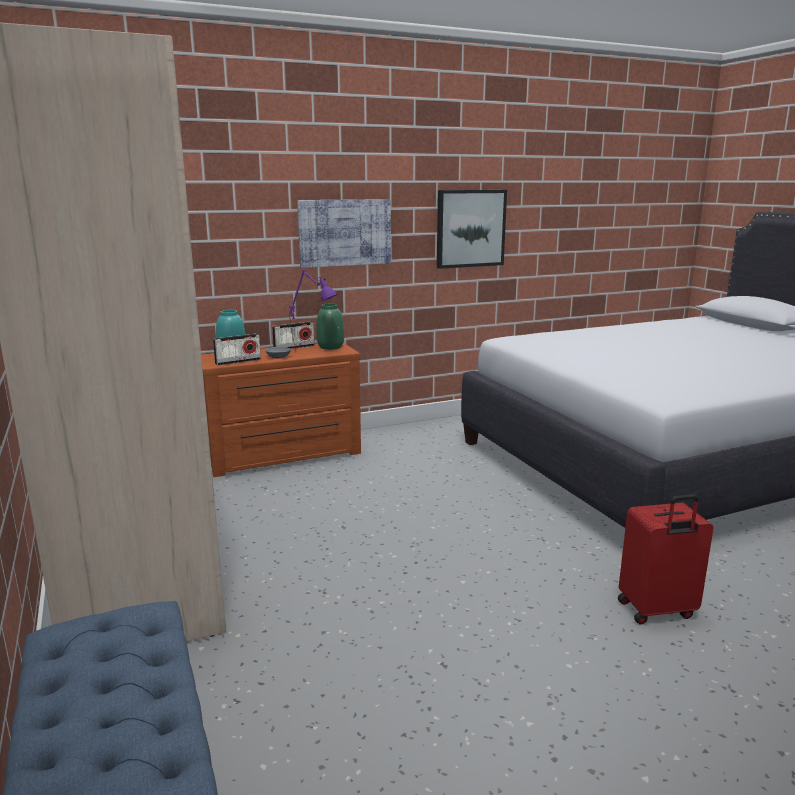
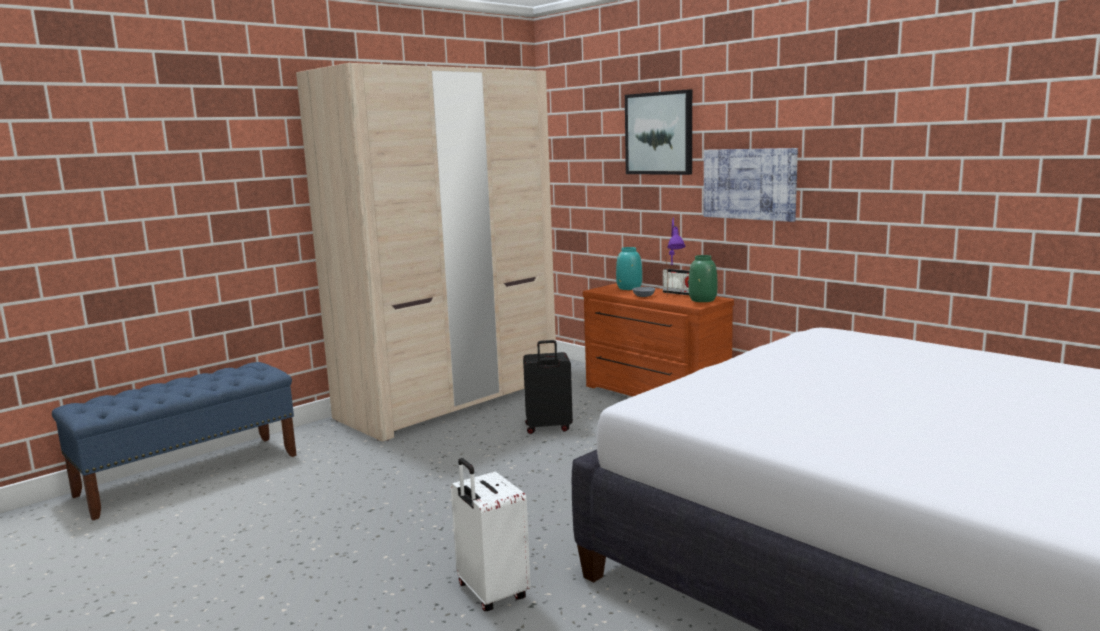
camera: 70 degrees right, 5 degrees down
(238, 361) = (613, 292): radio -> none
(309, 518) = (548, 428): none -> black suitcase
(470, 228) = (906, 186): picture -> picture (659, 133)
(657, 610) = (491, 593): red suitcase -> white suitcase

